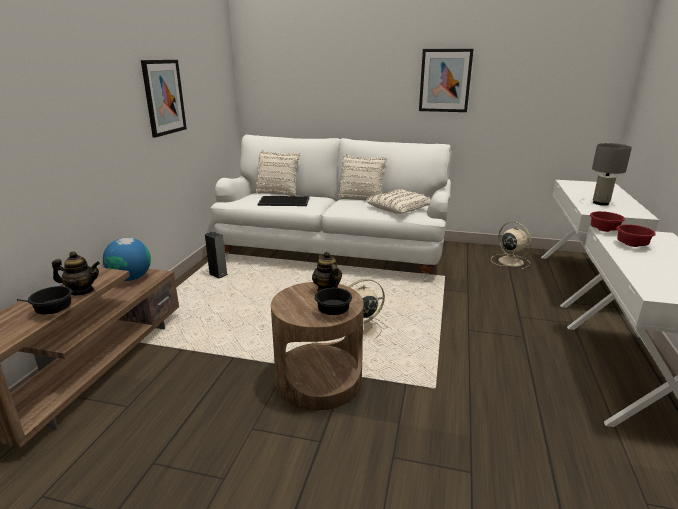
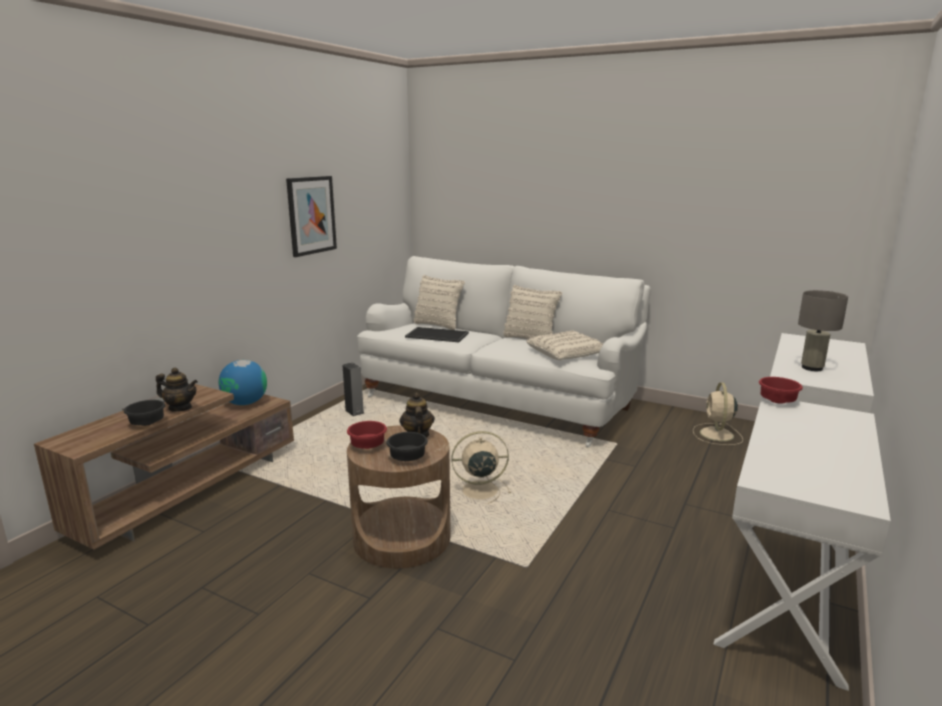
camera: 15 degrees right, 5 degrees down
(445, 80) = (644, 202): picture -> none
(509, 261) = (717, 435): beige fan -> beige fan turned 150 degrees counterclockwise
(632, 245) = (796, 422): red bowl -> red bowl (369, 446)

